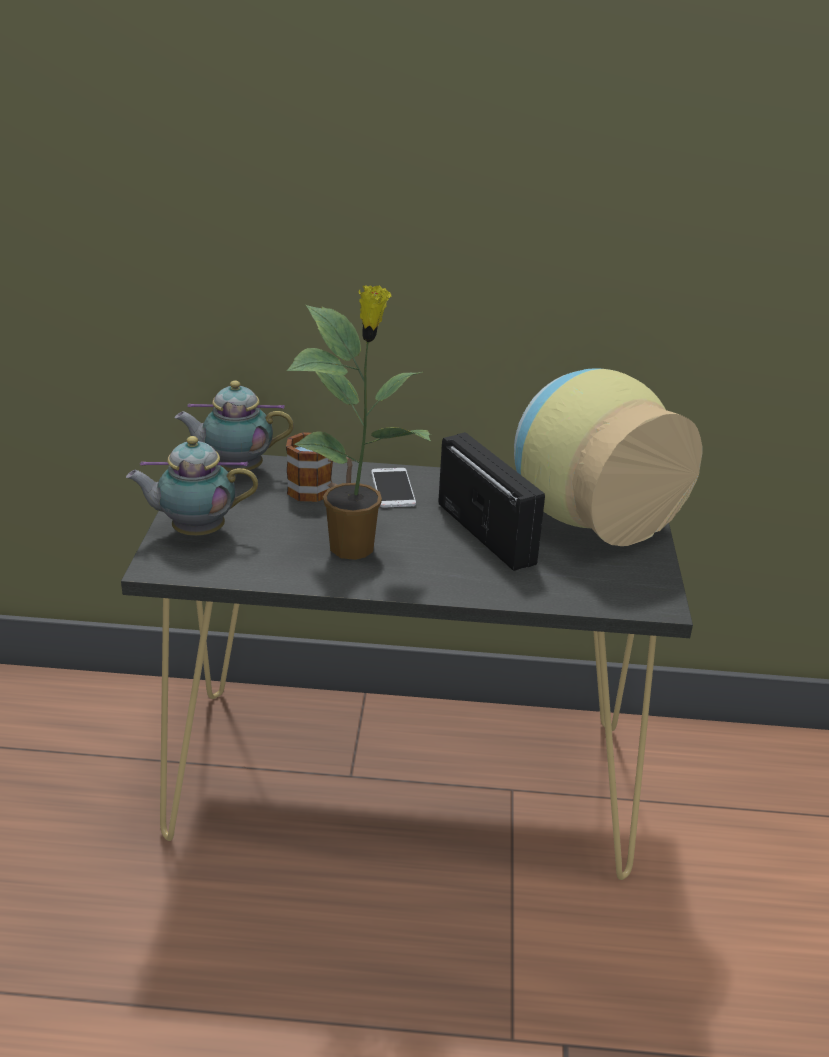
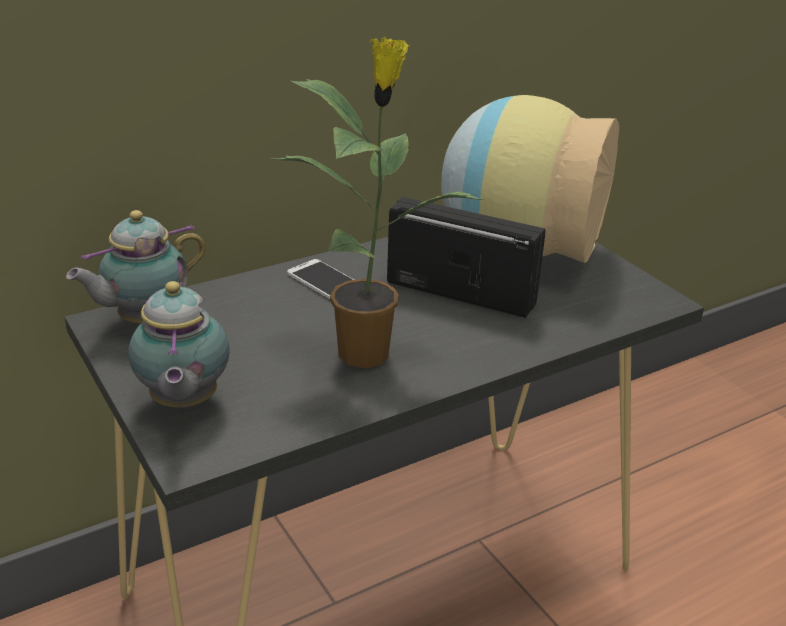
camera: 35 degrees left, 0 degrees up
(195, 532) = (183, 403): teapot -> teapot turned 60 degrees counterclockwise
(319, 492) = (262, 311): mug -> none

